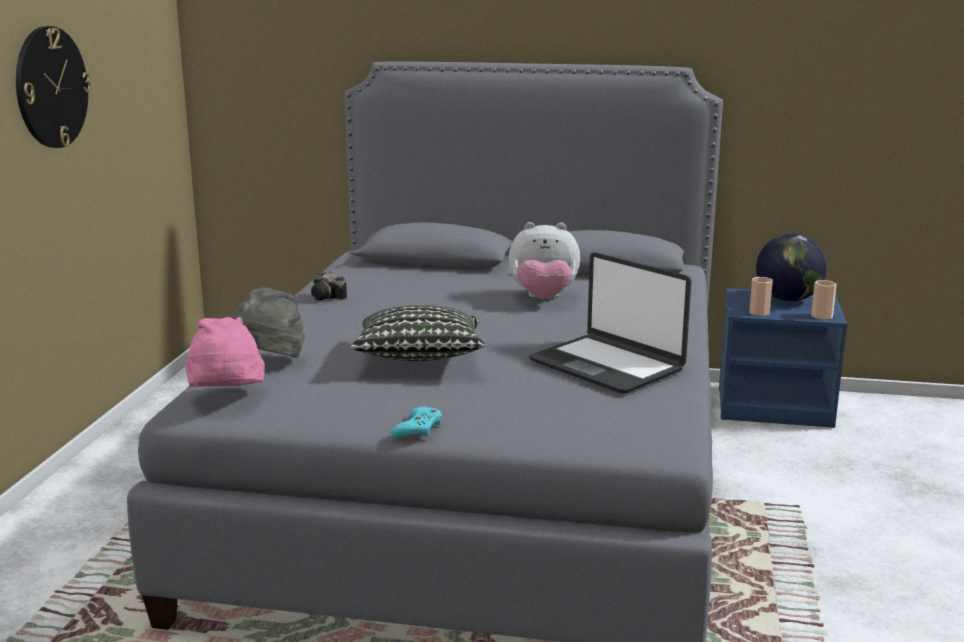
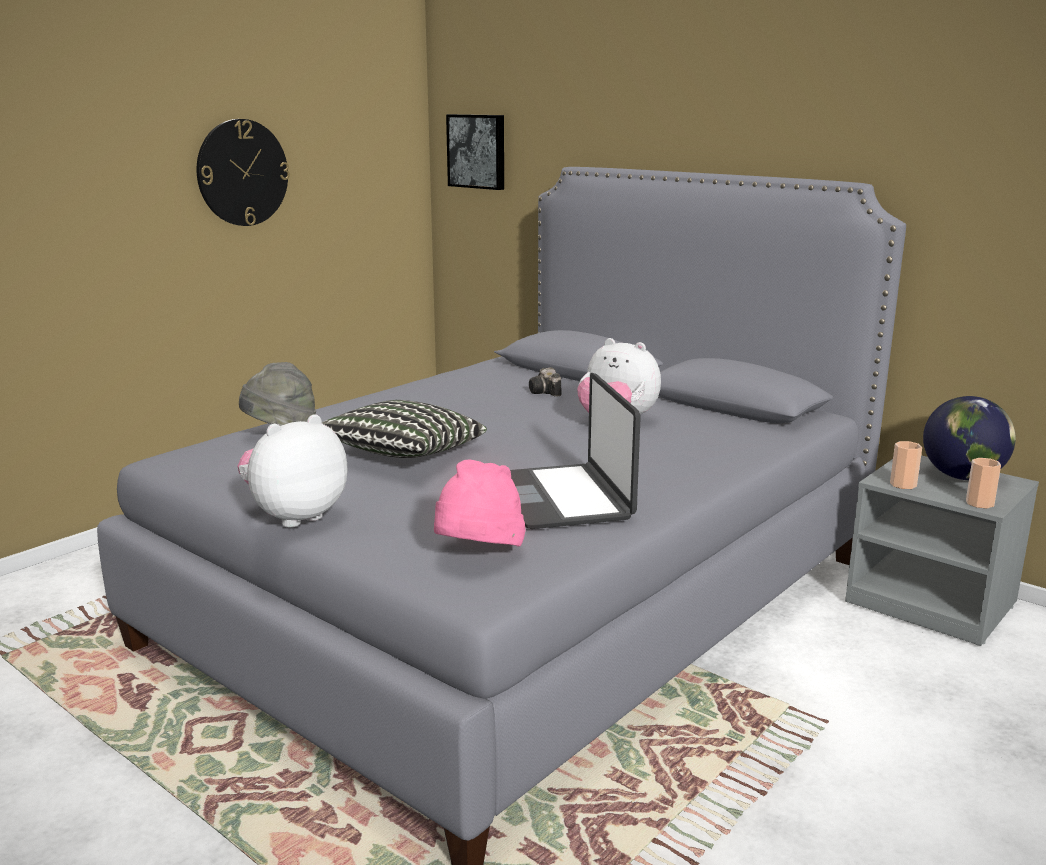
camera: 30 degrees right, 0 degrees up
(226, 397) = (200, 454): pink hat -> pink hat (478, 554)
(250, 48) = (478, 151): none -> picture
(328, 297) = (426, 388): camera -> camera (546, 392)
(418, 428) = (294, 516): turquoise game controller -> plush toy
(775, 405) = (933, 602): blue nightstand -> grey nightstand

